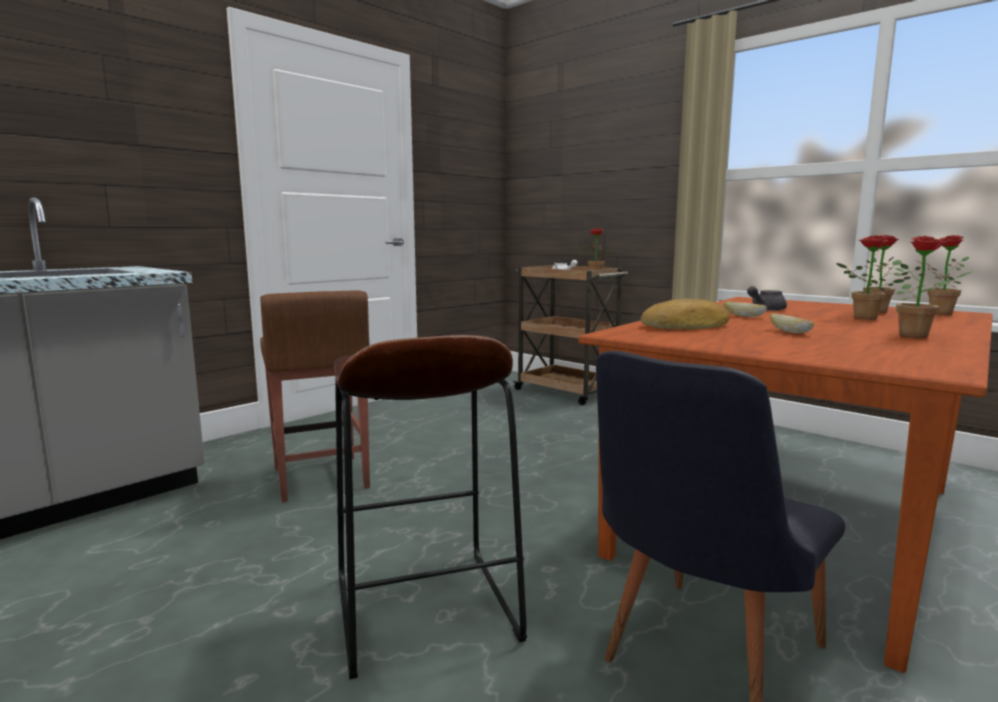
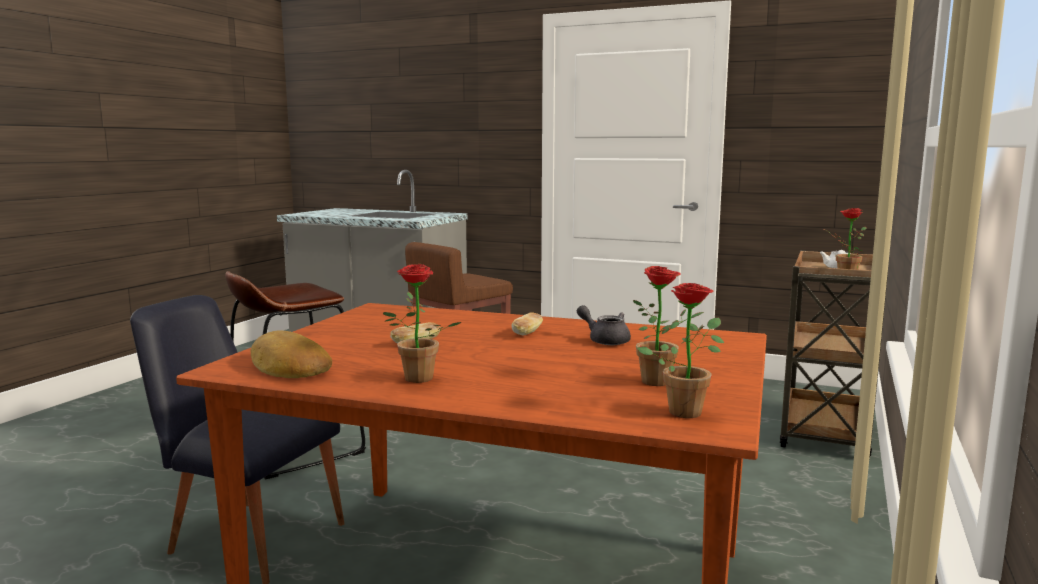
camera: 70 degrees right, 0 degrees up
(687, 326) = (433, 320): bread -> bread (288, 367)
(861, 318) = (562, 370): potted plant -> none

